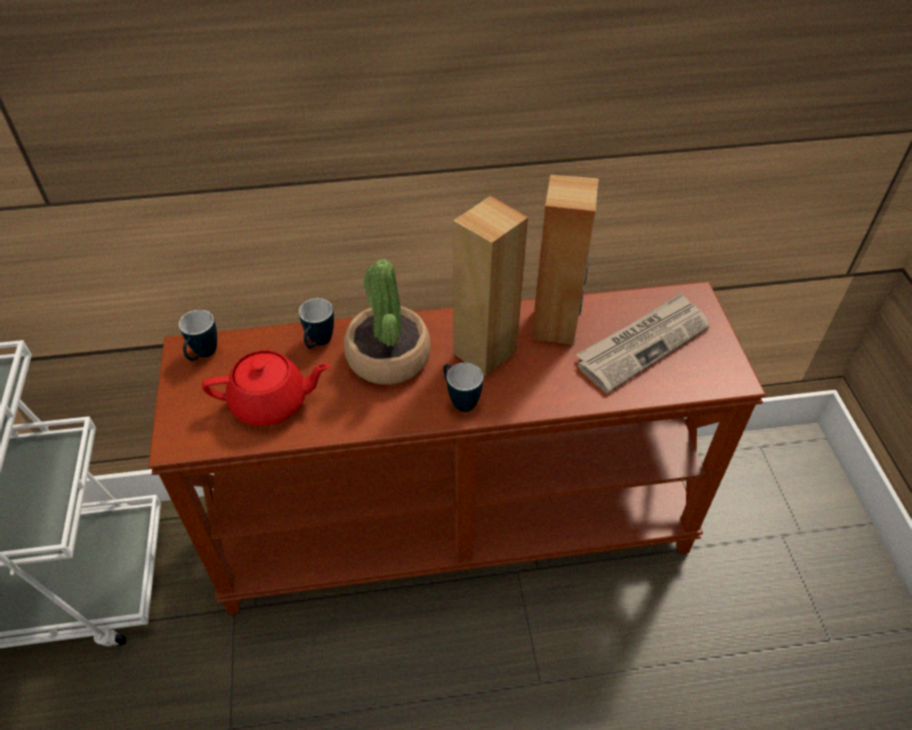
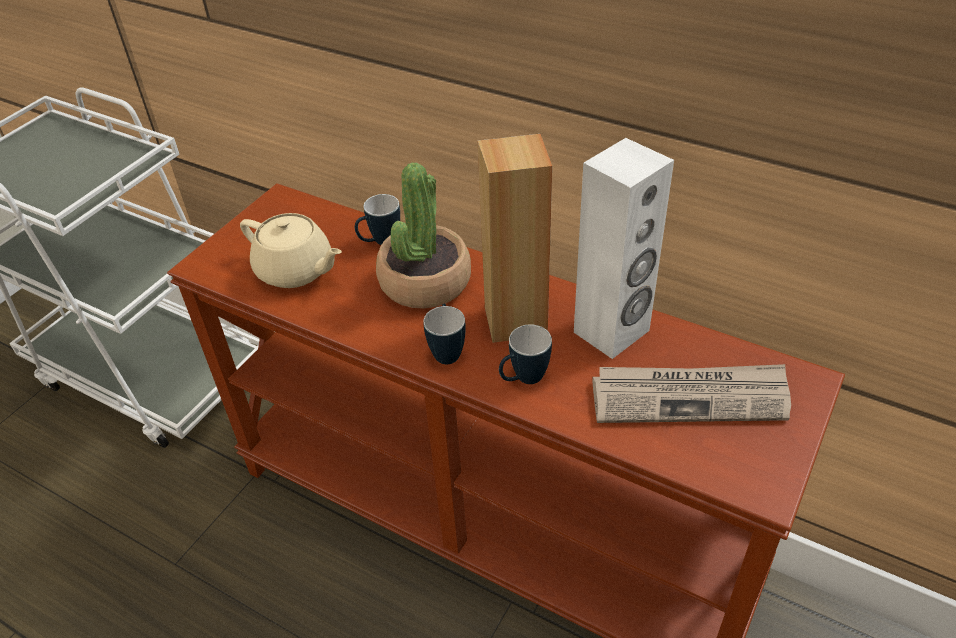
camera: 40 degrees right, 5 degrees down
(203, 355) = (286, 209): mug -> mug (523, 380)
(271, 403) = (296, 271): red teapot -> beige teapot
(555, 325) = (612, 332): brown speaker -> white speaker

